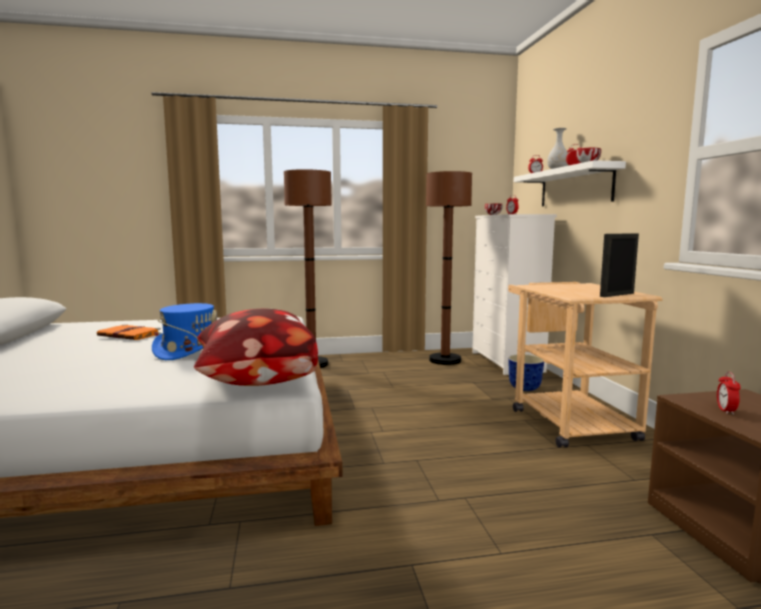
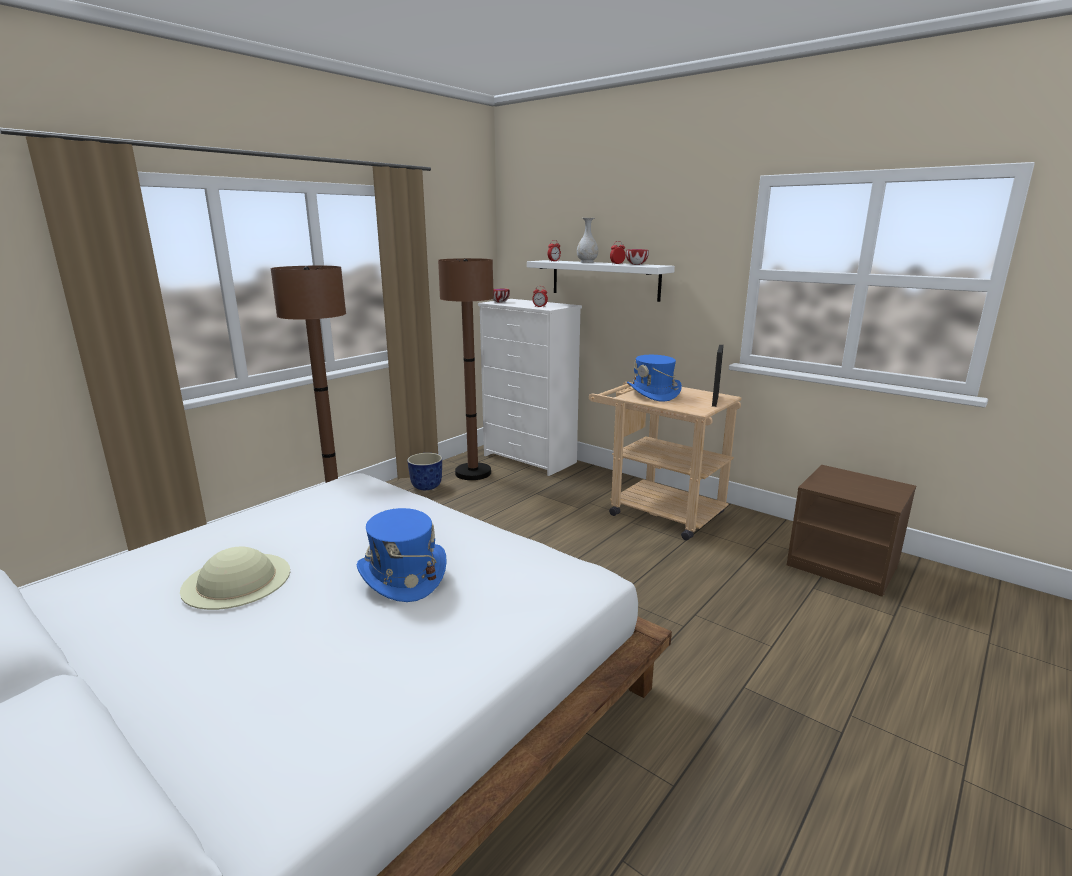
camera: 40 degrees left, 10 degrees up
(130, 335) = (236, 580): orange book -> beige hat
(255, 381) = (566, 588): pillow -> none
(525, 388) = (585, 486): planter -> planter (426, 486)
(561, 286) = (653, 393): none -> blue hat
(726, 411) = (845, 489): alarm clock -> none

